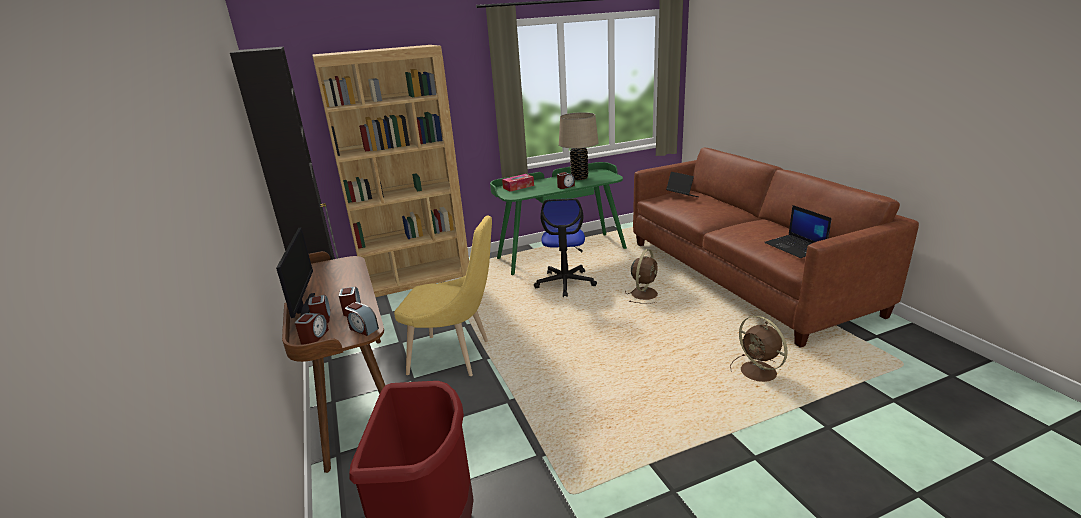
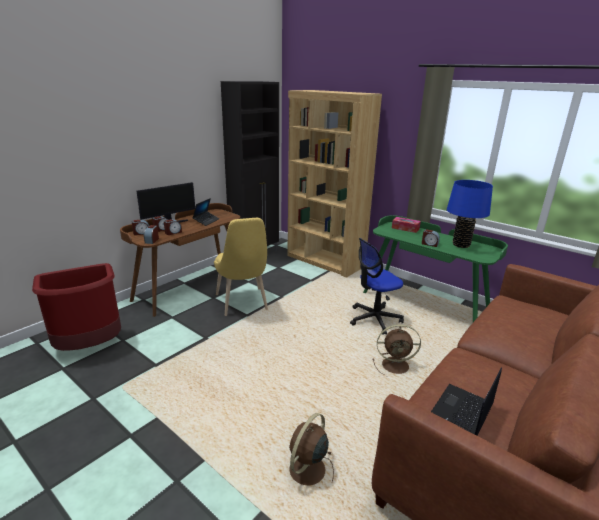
camera: 60 degrees right, 0 degrees up
(579, 178) = (461, 245): beige table lamp -> blue table lamp
(682, 196) = (531, 312): laptop -> laptop (206, 221)

